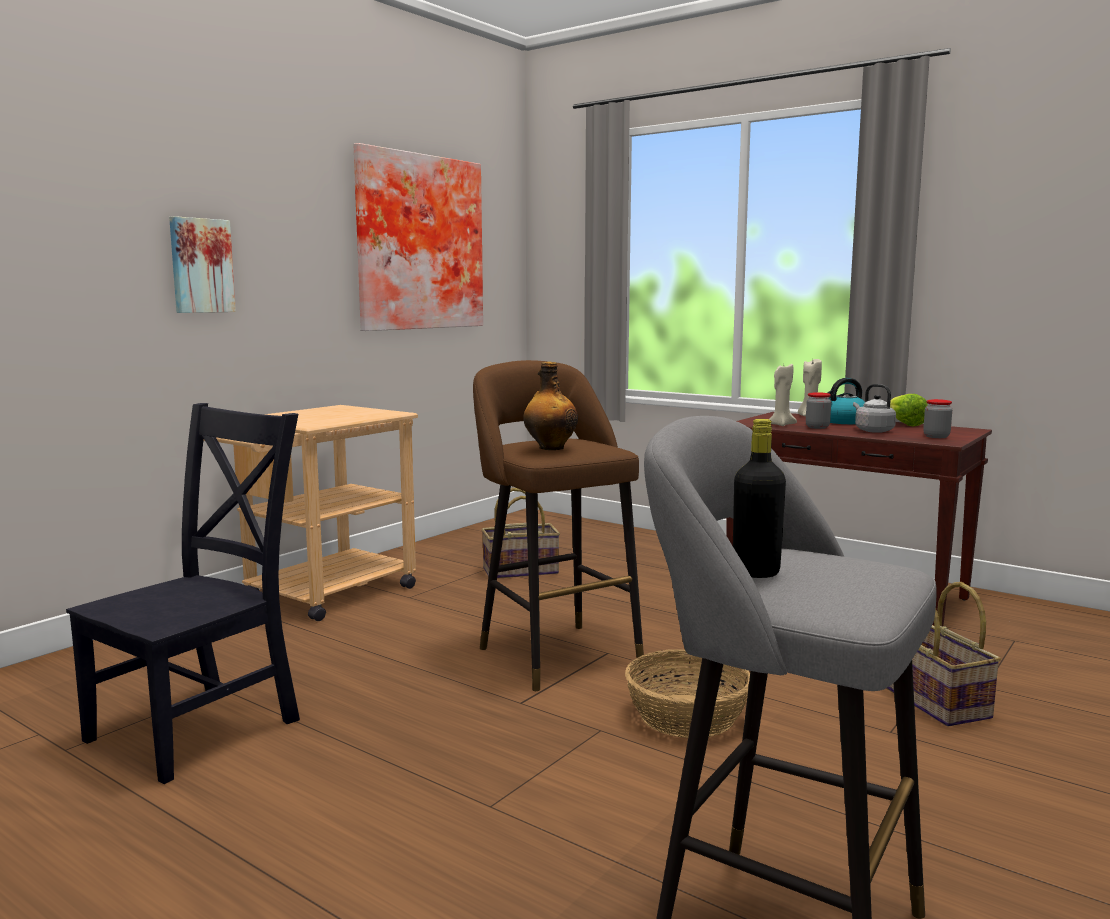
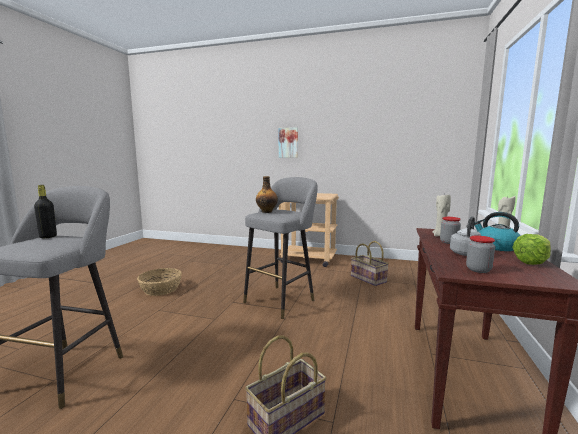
camera: 70 degrees right, 0 degrees up
(202, 727) = (202, 268): black chair -> none
(417, 243) = (390, 128): picture -> none
(554, 652) = (282, 300): brown stool -> grey stool
(687, 716) = (233, 335): basket -> basket (161, 289)

